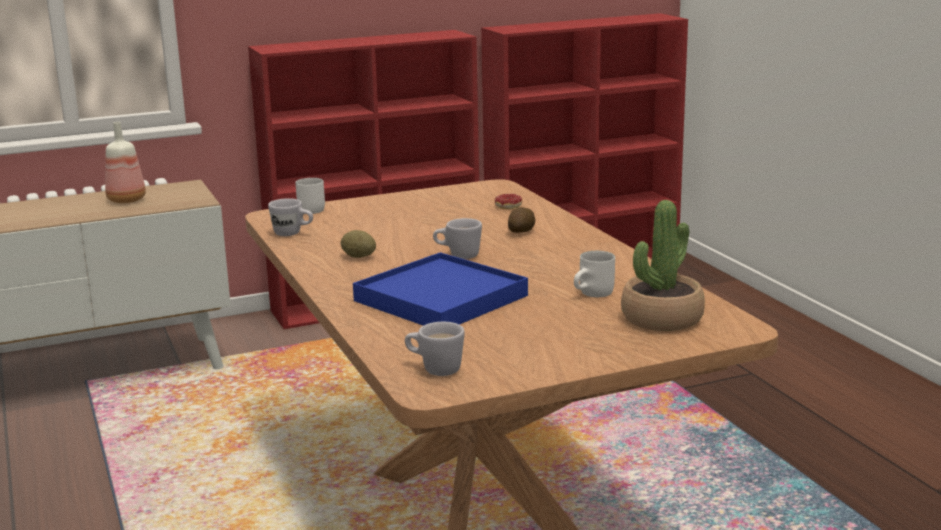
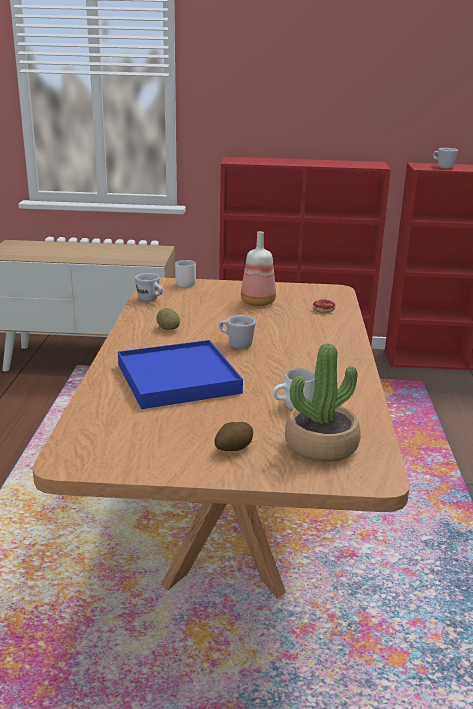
camera: 25 degrees right, 5 degrees up
(126, 200) = (114, 252): bottle -> bottle (257, 302)
(434, 369) = (94, 442): white mug -> white mug (442, 167)
(522, 232) = (307, 334): potato -> potato (233, 448)

